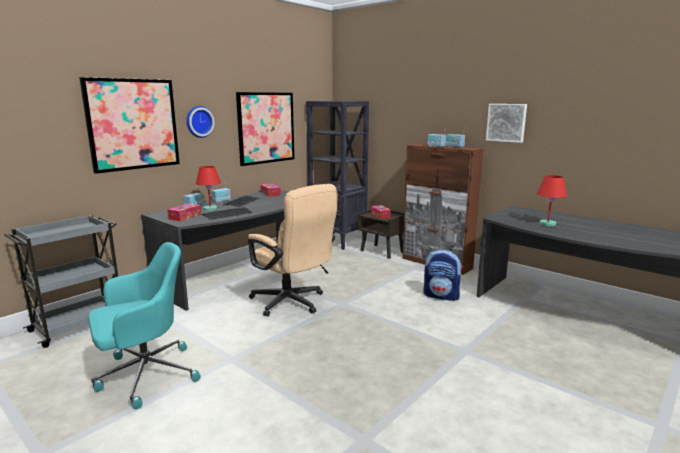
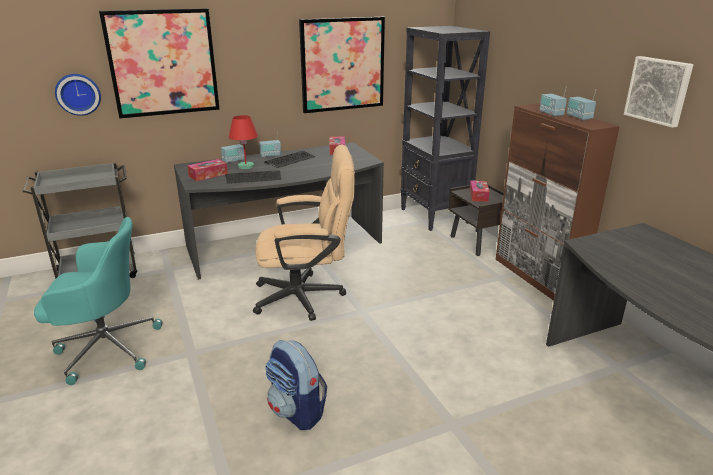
camera: 25 degrees right, 10 degrees up
(199, 121) = (246, 58): wall clock -> wall clock (78, 94)
(292, 303) = (307, 296): beige office chair -> beige office chair turned 75 degrees counterclockwise
(442, 296) = (497, 331): backpack -> backpack (297, 411)
(548, 224) = (656, 272): red table lamp -> none

